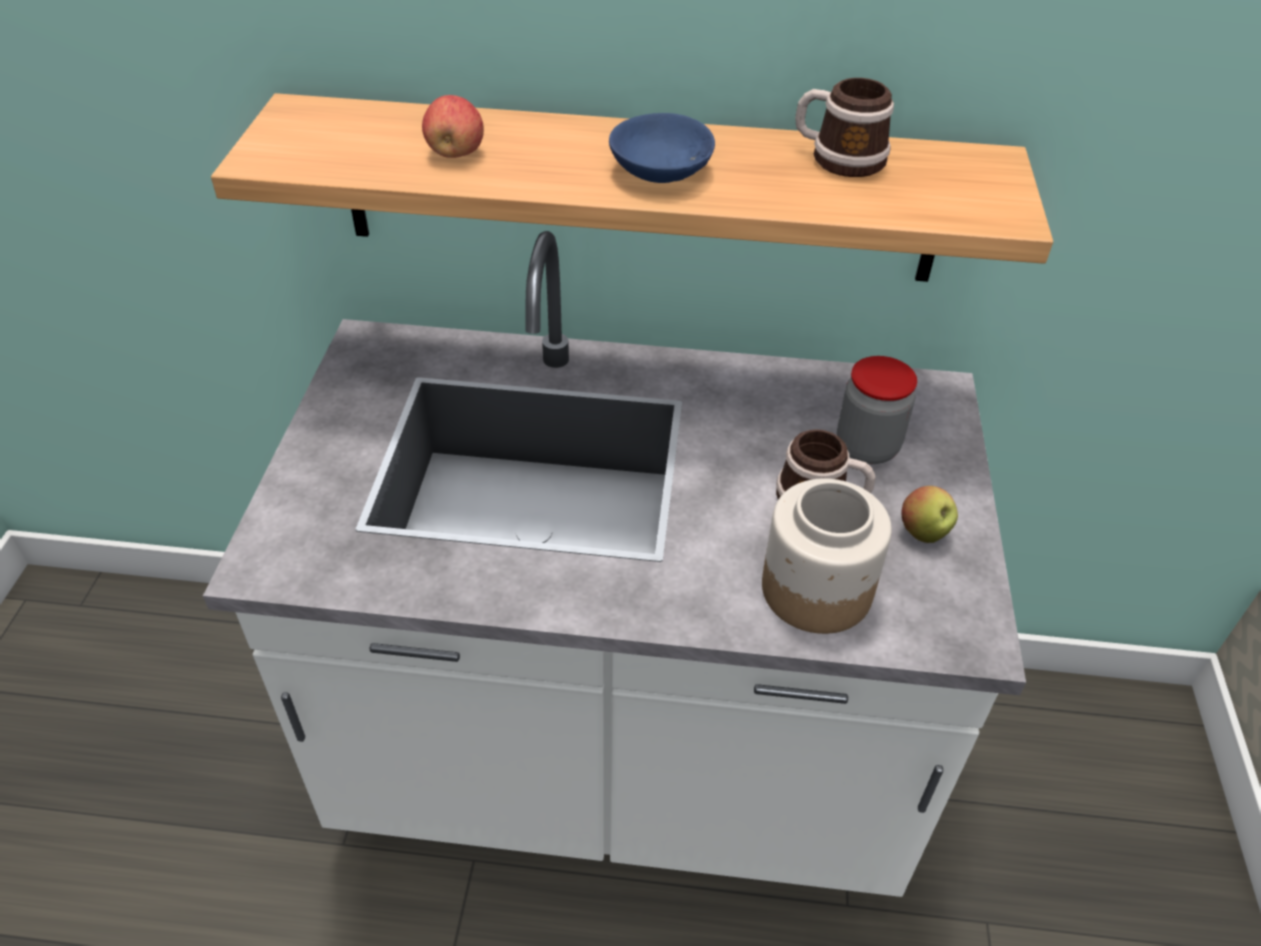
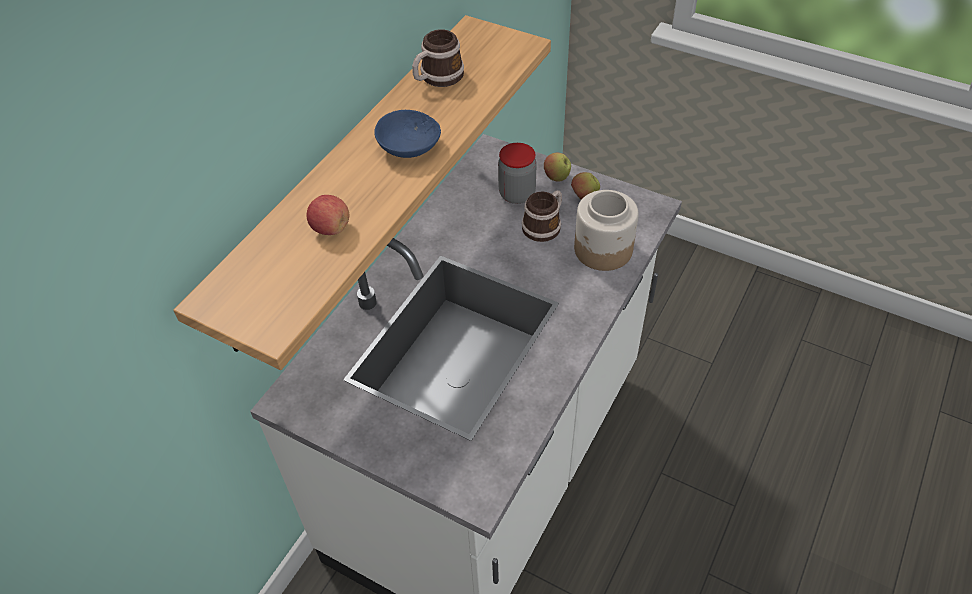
camera: 65 degrees left, 5 degrees up
(943, 485) = (557, 177): none -> apple

